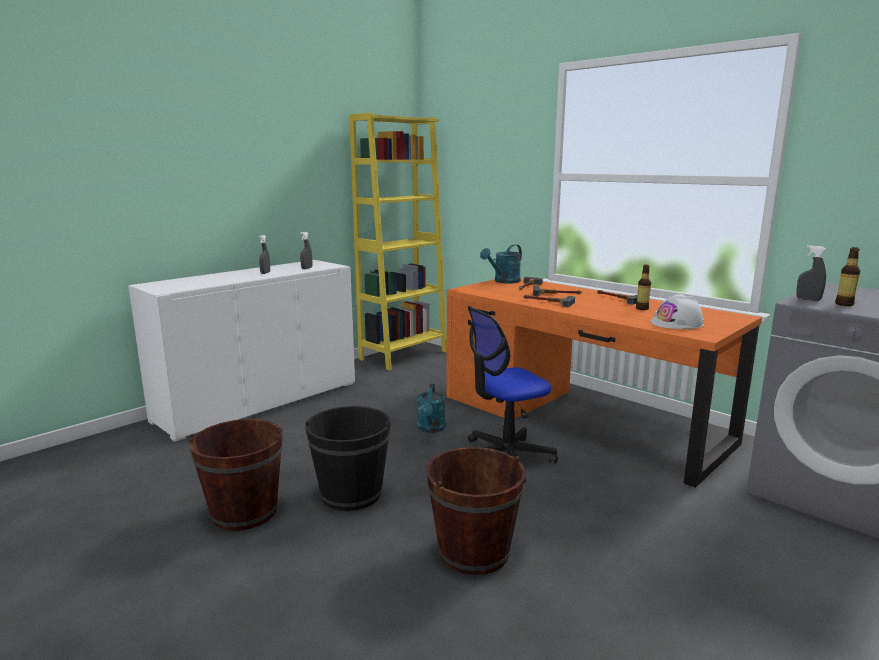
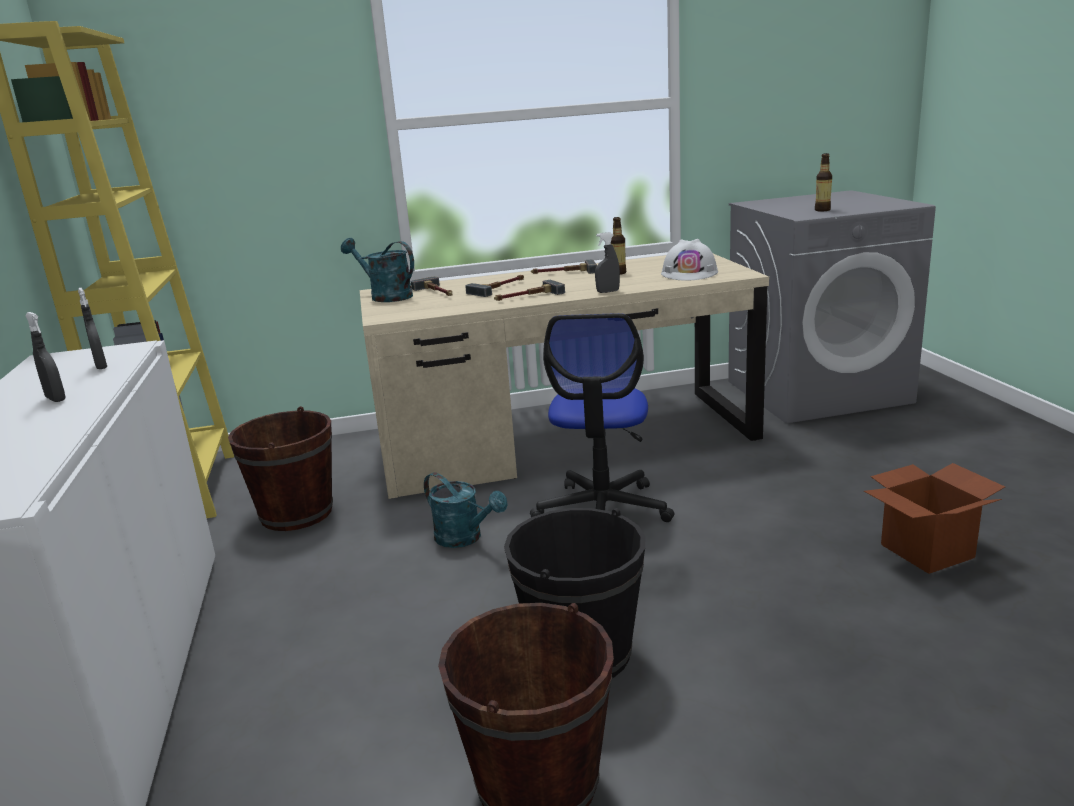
camera: 55 degrees left, 5 degrees up
(473, 552) = (792, 595): brown bucket -> brown bucket (296, 513)
(504, 281) = (385, 296): turquoise watering can -> turquoise watering can turned 135 degrees clockwise
(580, 420) = (565, 441): orange desk -> beige desk
(605, 606) = (927, 551): none -> cardboard box
(808, 299) = (794, 213): grey spray bottle -> grey spray bottle (608, 291)

